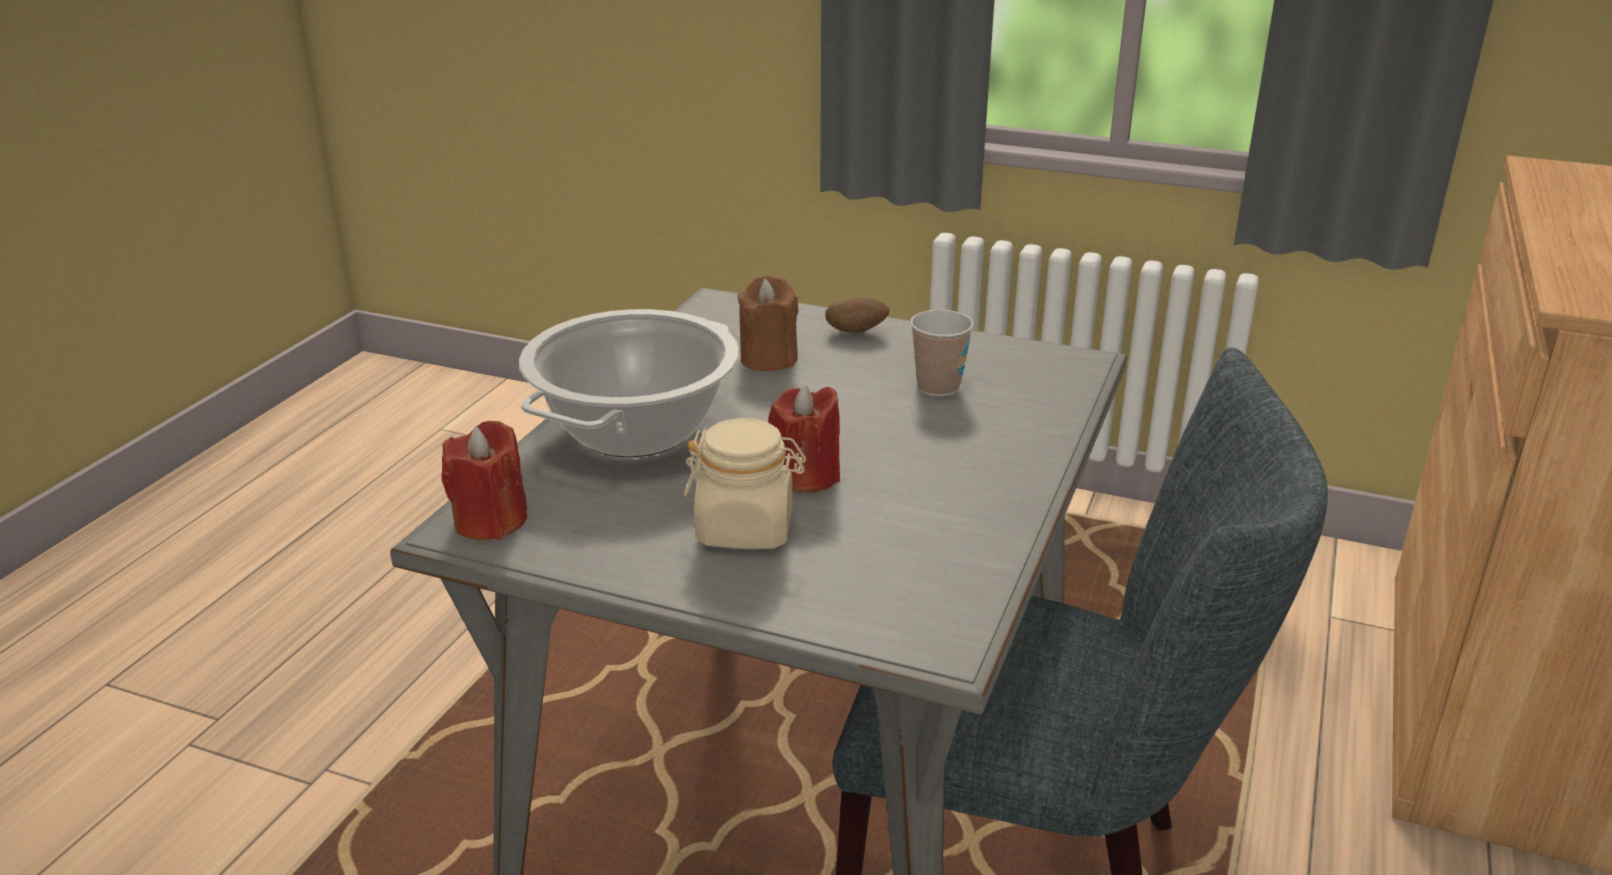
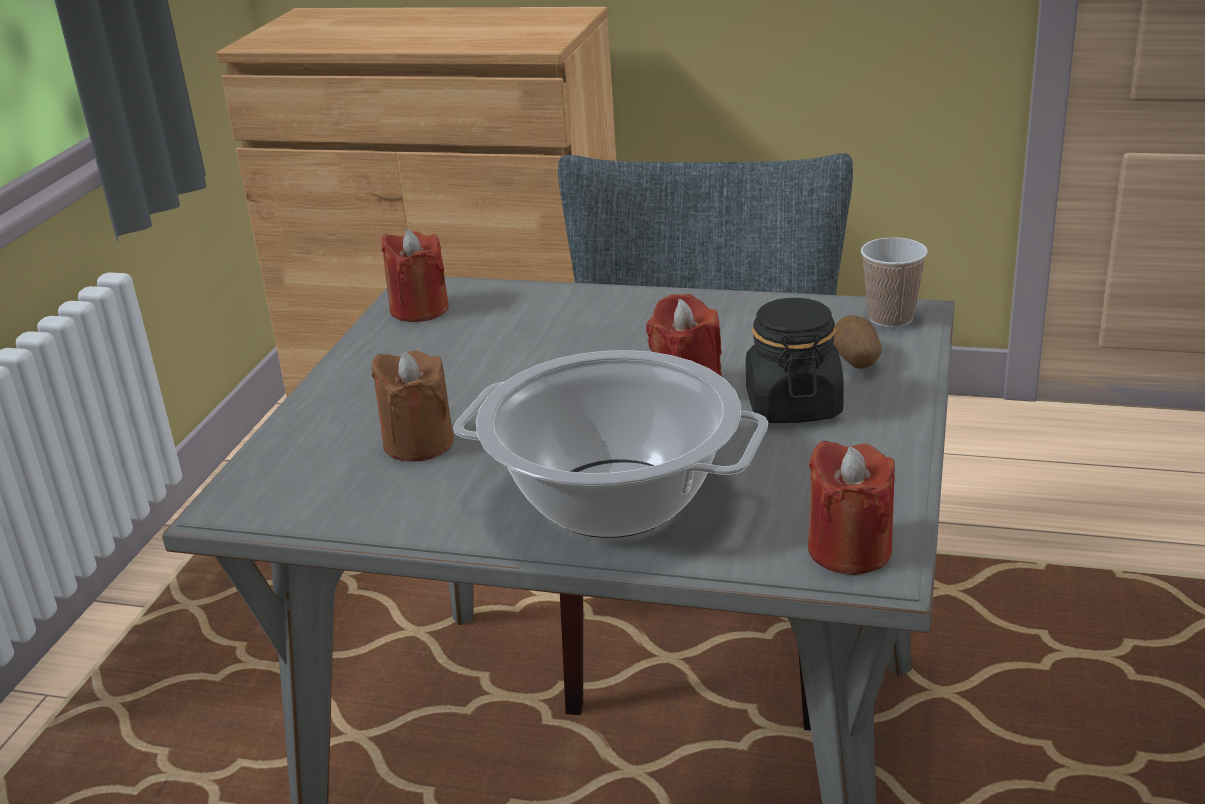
camera: 95 degrees left, 0 degrees up
(746, 529) = (793, 405): beige jar -> black jar
(857, 332) = (344, 399): potato -> potato (855, 362)
(938, 387) = (484, 345): cup -> cup (891, 318)
(1028, 360) = (419, 309): none -> red candle

